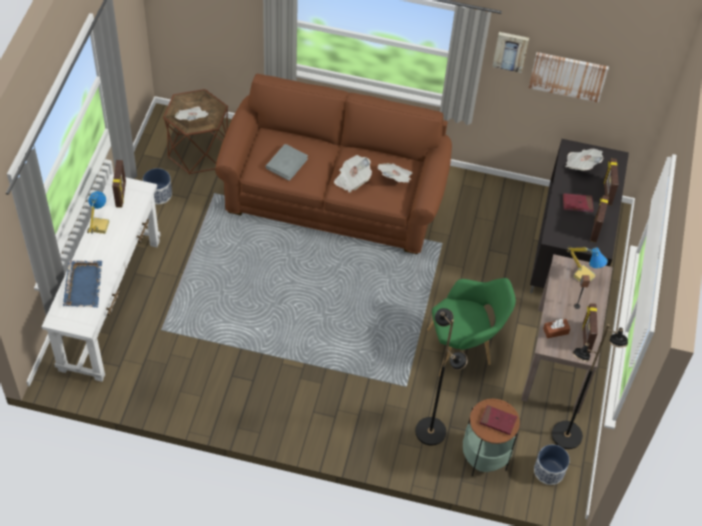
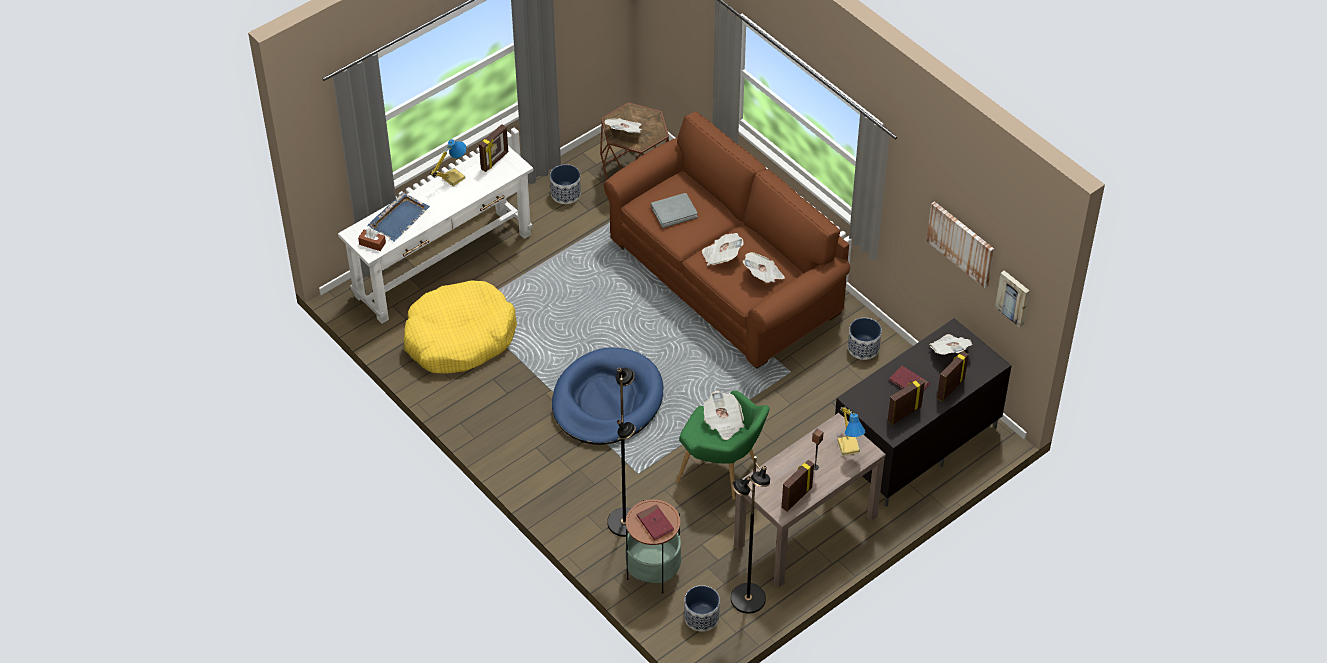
camera: 40 degrees right, 5 degrees down
(176, 357) = (459, 338): none -> yellow dog bed
(333, 342) = (607, 401): none -> blue dog bed
(463, 309) = (723, 422): none -> newspaper
(474, 197) = (863, 348): none -> planter
(510, 51) = (914, 190): picture -> picture (1013, 298)
(555, 331) = (773, 476): brown tissue box -> brown tissue box (372, 243)

